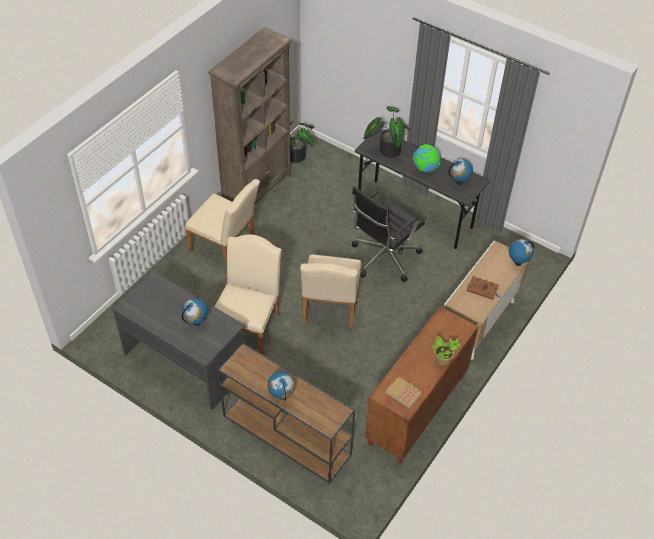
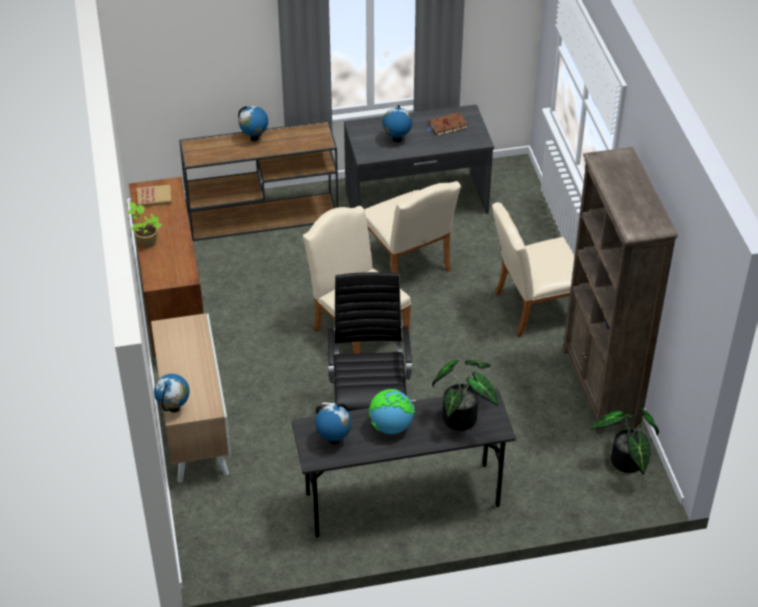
camera: 135 degrees right, 5 degrees down
(483, 289) = (182, 353): brown book -> brown book (447, 126)

